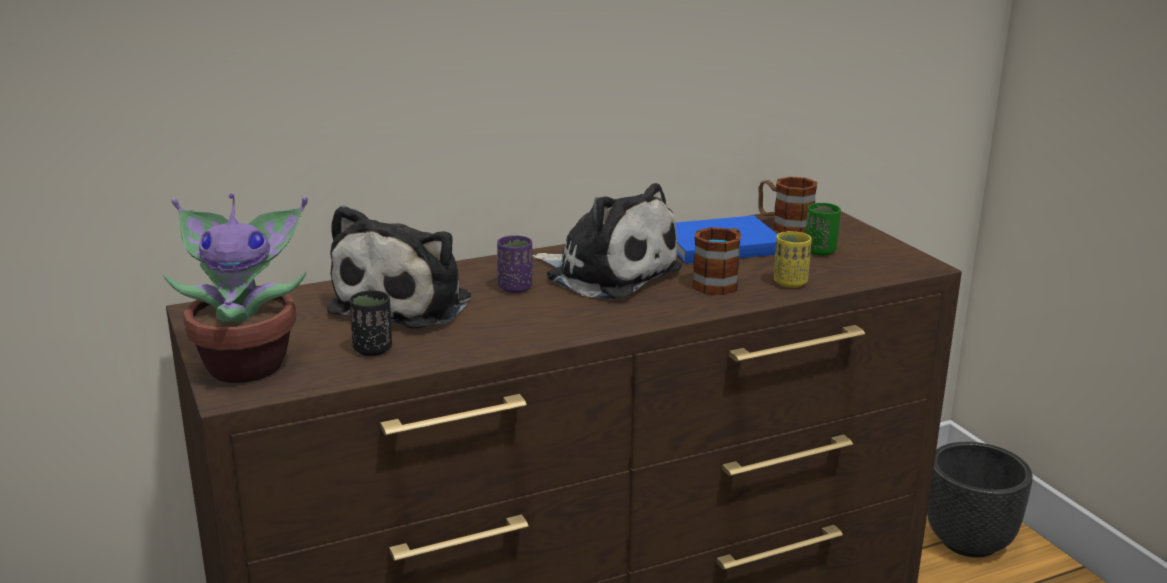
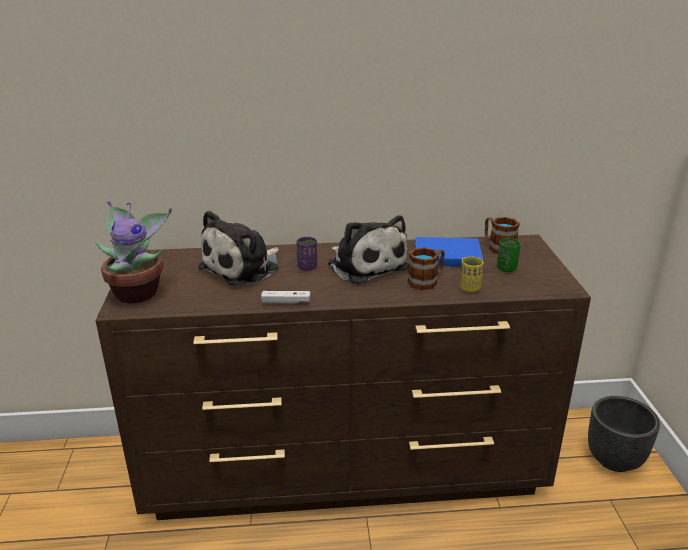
camera: 20 degrees right, 5 degrees up
(373, 349) = (204, 294): black cup -> none
(524, 340) = (286, 302): none -> white game controller

